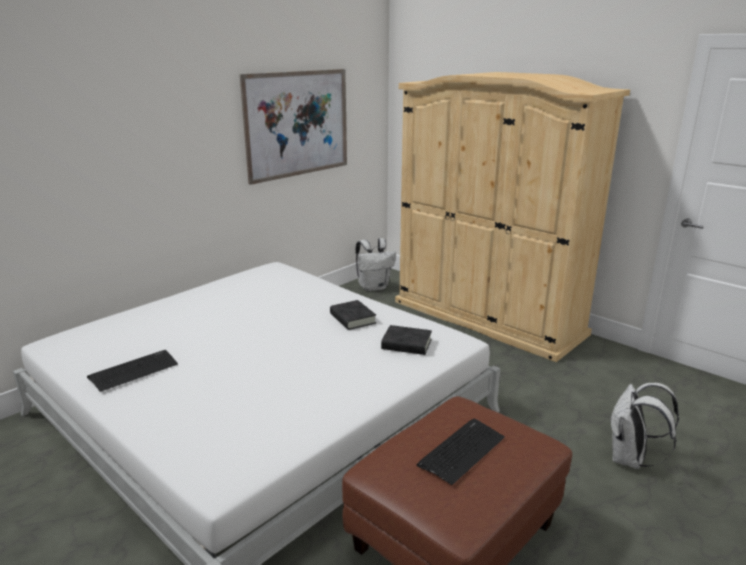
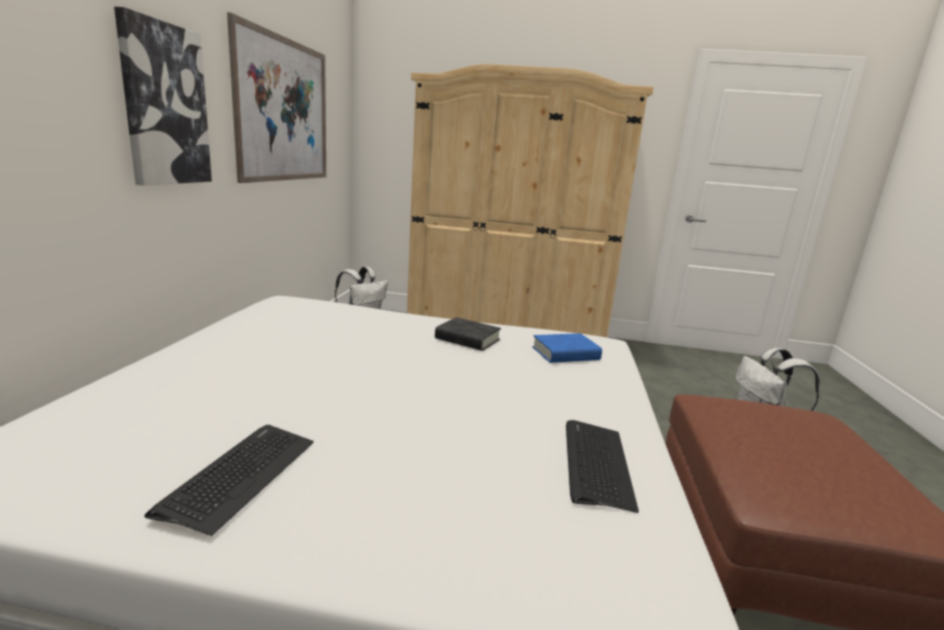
camera: 35 degrees left, 5 degrees down
(188, 148) = (164, 105): none -> picture
(406, 344) = (565, 354): black book -> blue book
(461, 451) = (799, 444): keyboard -> keyboard (595, 464)

